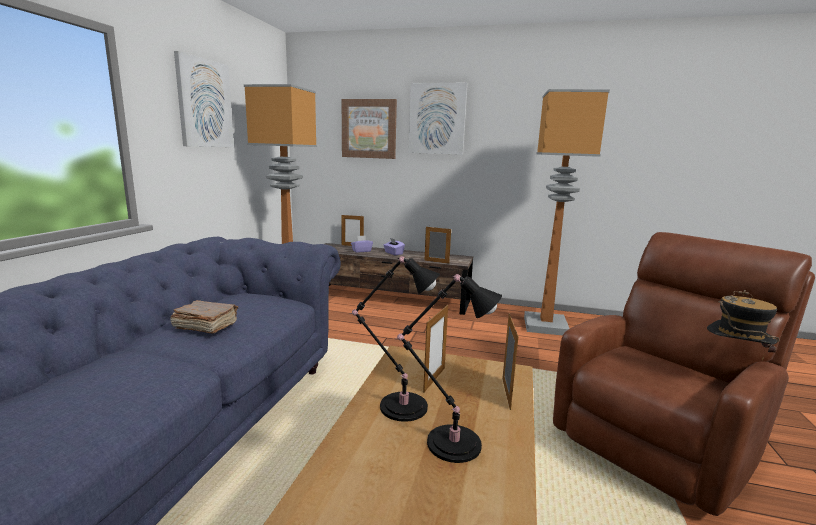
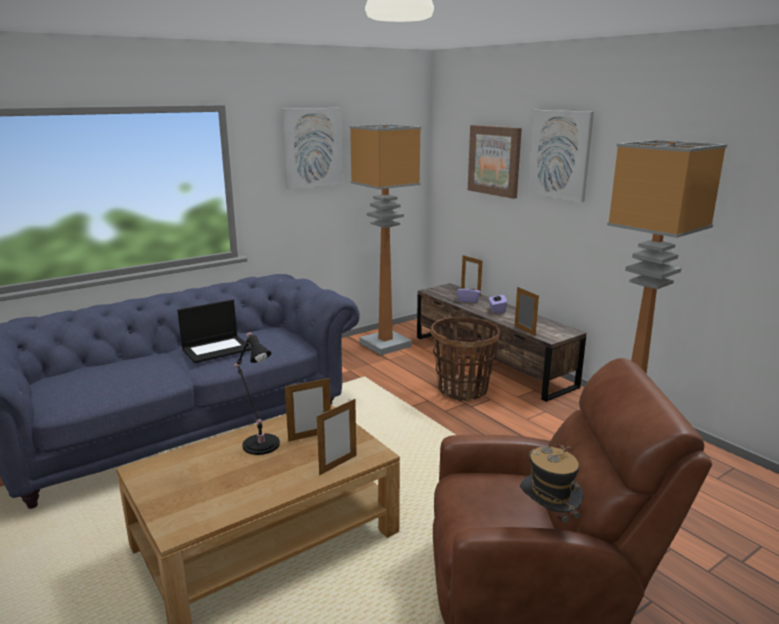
camera: 40 degrees right, 5 degrees up
(205, 326) = (217, 349): brown book -> laptop
(400, 322) = (462, 389): none -> basket
(449, 442) = (248, 474): black table lamp -> none

